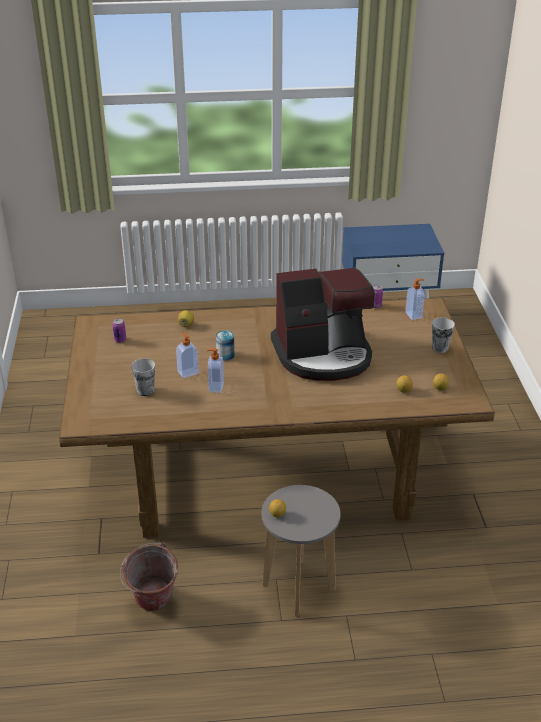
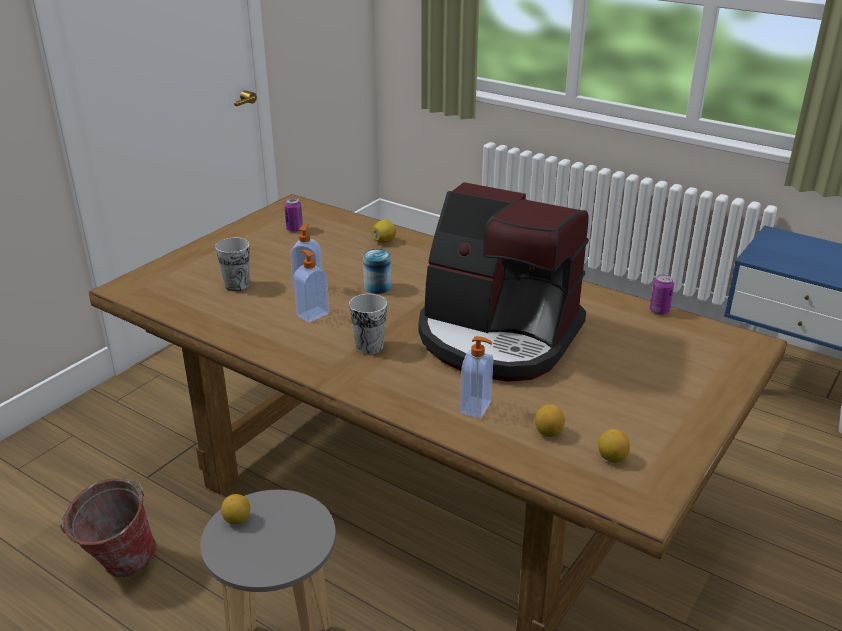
camera: 40 degrees right, 5 degrees down
(414, 315) = (705, 344): soap dispenser -> soap dispenser (477, 408)
(440, 348) = (689, 403): cup -> cup (369, 347)

